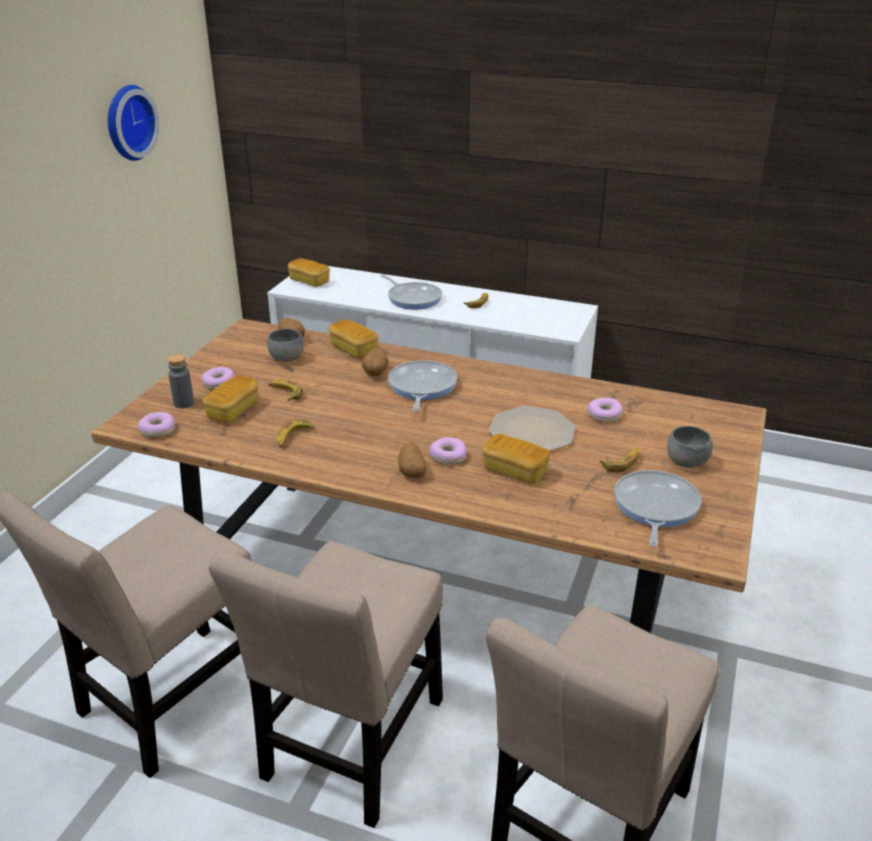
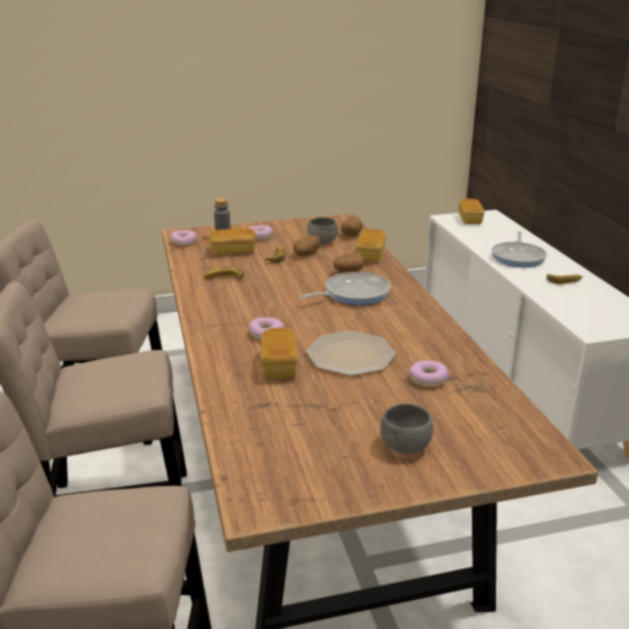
camera: 55 degrees right, 5 degrees down
(127, 122) = (364, 51): wall clock -> none
(412, 471) = (230, 328): potato -> potato (306, 254)
(622, 462) = (357, 411): banana -> none
(654, 507) = (300, 449): frying pan -> none

